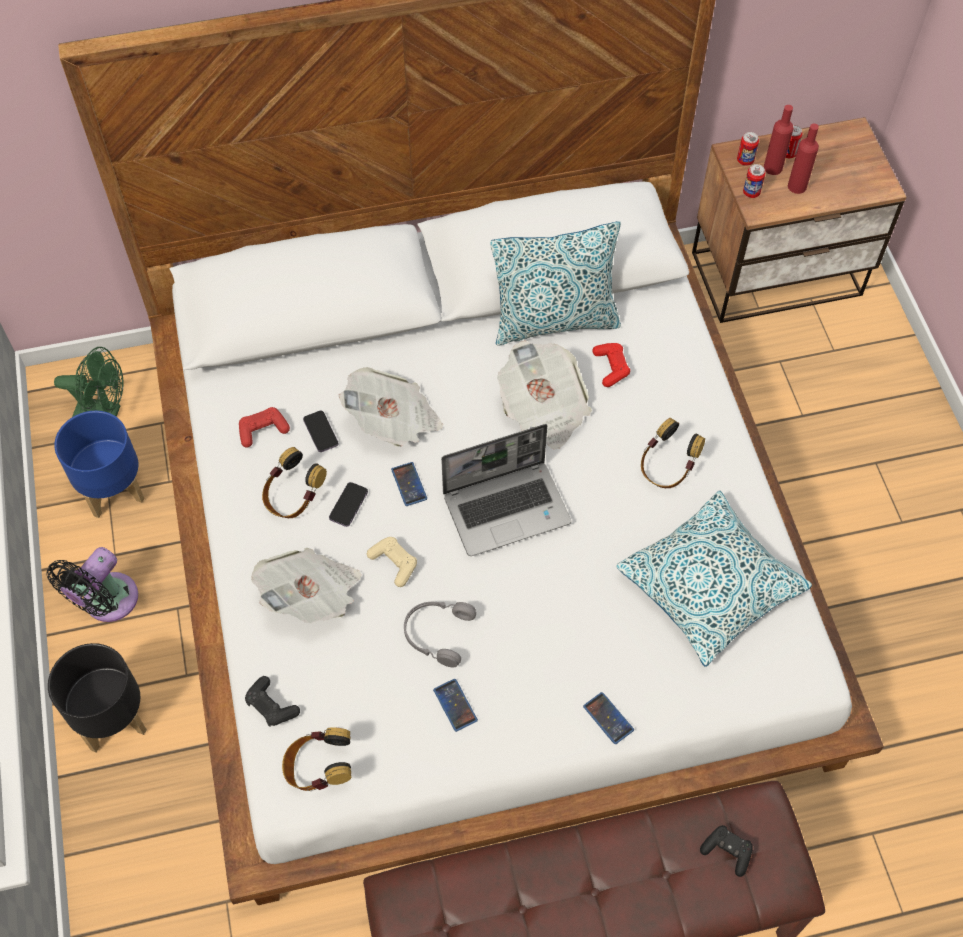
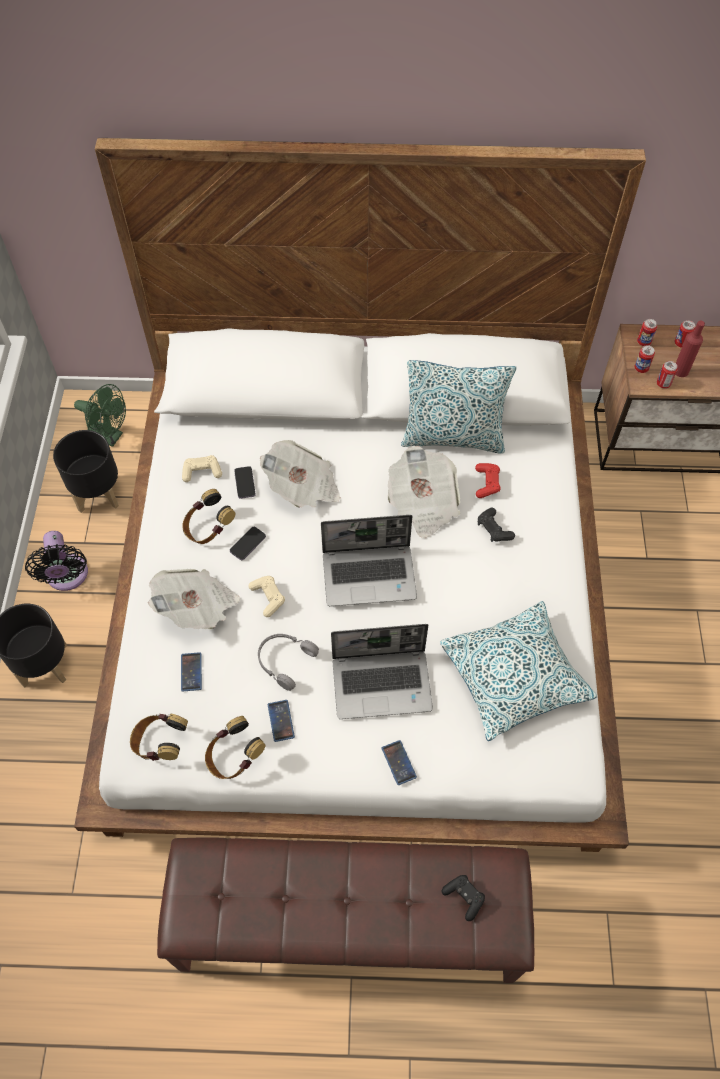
camera: 15 degrees right, 0 degrees up
(106, 602) = (67, 577): black fan -> black fan turned 60 degrees counterclockwise
(112, 490) = (97, 494): blue planter -> black planter
(263, 430) = (202, 472): red game controller -> beige game controller
(271, 706) = (140, 685): black game controller -> black game controller (494, 529)
(409, 484) = (299, 539): phone -> phone (191, 672)
(561, 631) = (383, 683): none -> laptop
(667, 468) = (507, 573): headphones -> headphones (234, 757)
(773, 168) = (665, 352): red bottle -> none
(781, 205) = (663, 384): none -> can

